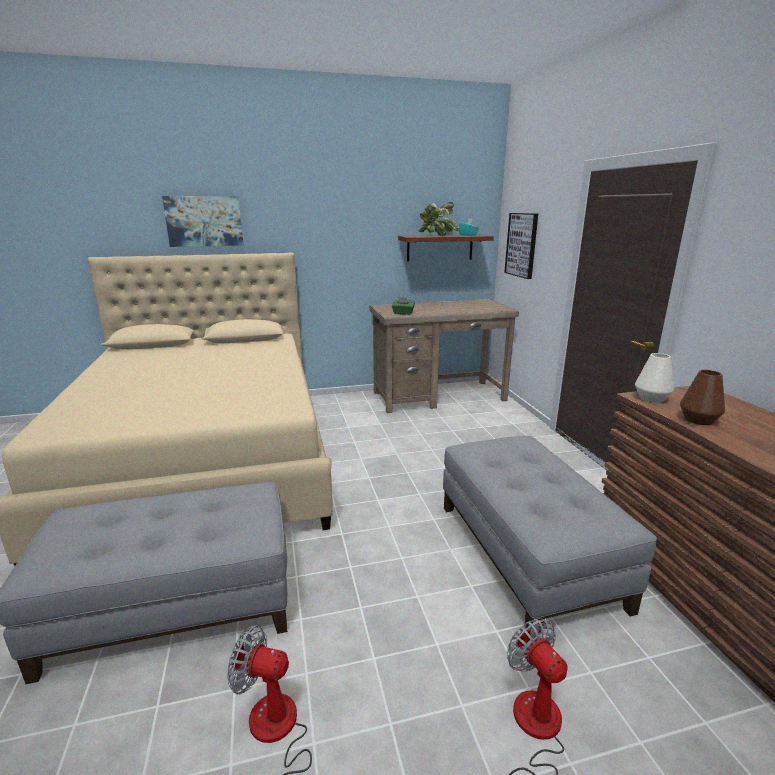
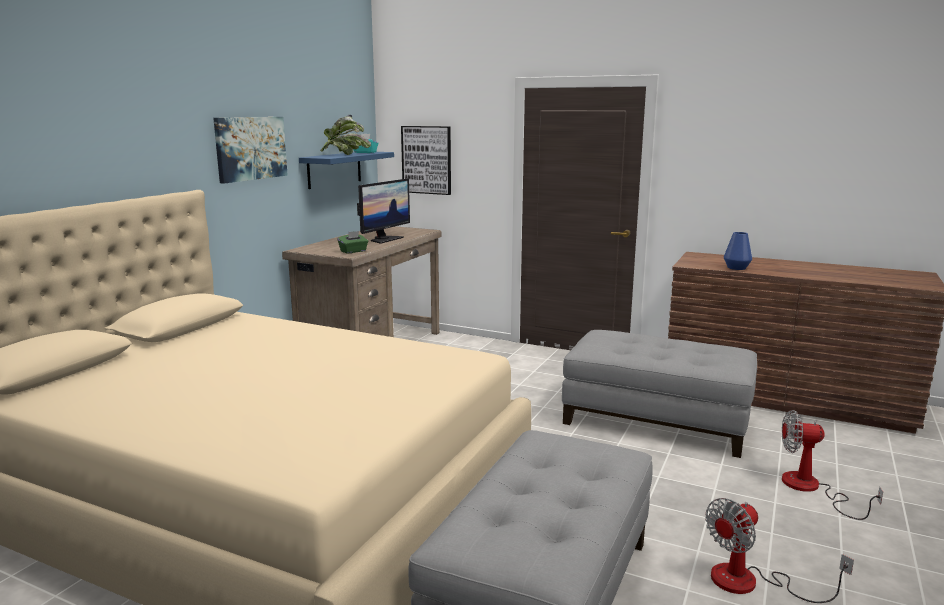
camera: 50 degrees left, 5 degrees down
(204, 221) = (74, 150): picture -> picture (250, 148)
(440, 247) = (334, 169): brown shelf -> blue shelf
(452, 309) = (384, 239): none -> monitor
(651, 398) = (693, 264): white vase -> none
(698, 420) = (736, 268): brown vase -> blue vase

